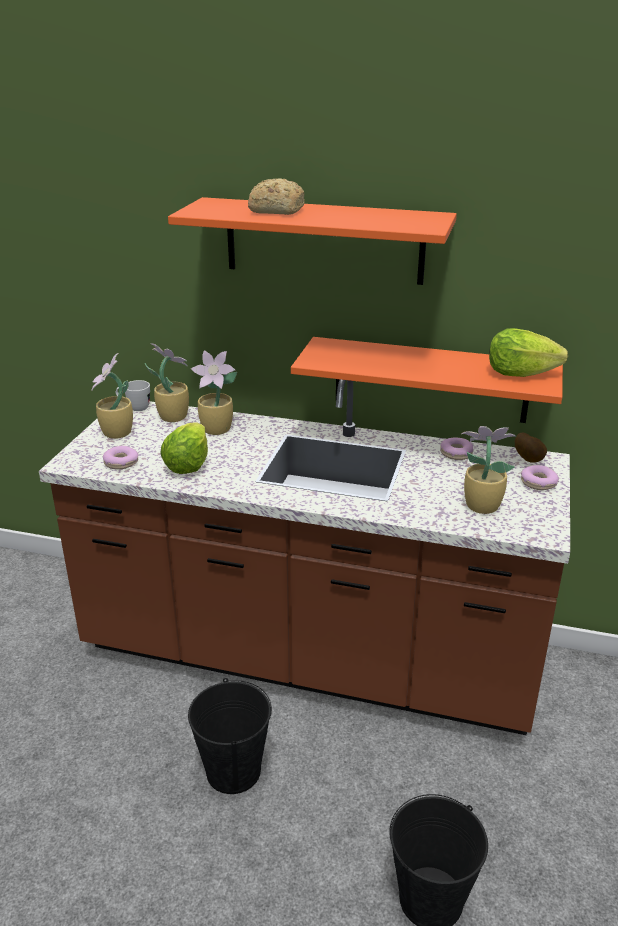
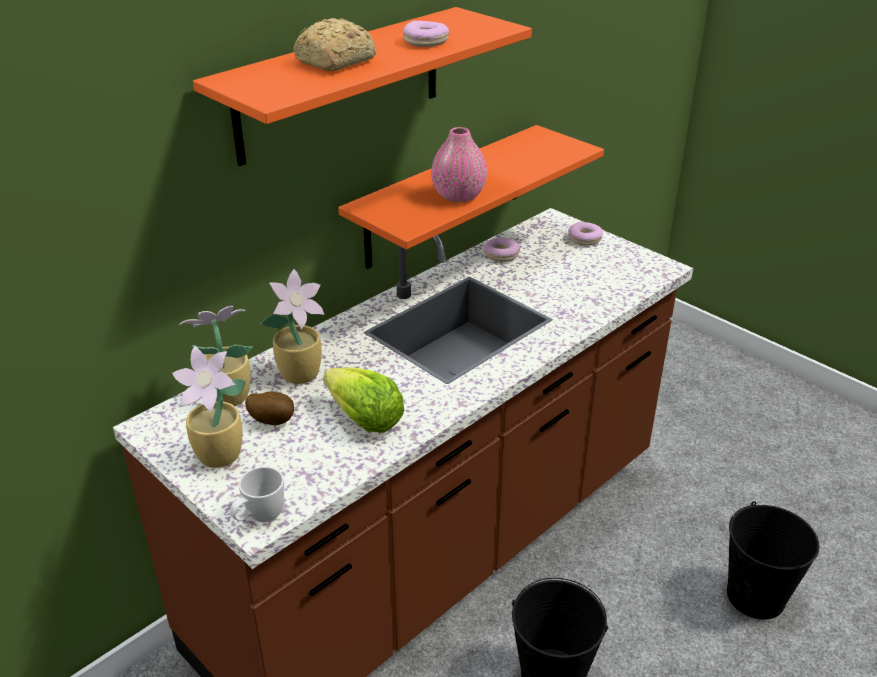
camera: 60 degrees left, 5 degrees up
(121, 463) = (306, 472): donut -> donut (426, 41)
(134, 408) = (164, 422): white mug -> white mug (259, 518)
(382, 365) = (458, 195): none -> pink vase
(480, 505) = (598, 278): potted plant -> none
(520, 374) = (544, 147): lettuce -> none
(529, 459) = (544, 227): potato -> potato (273, 420)

